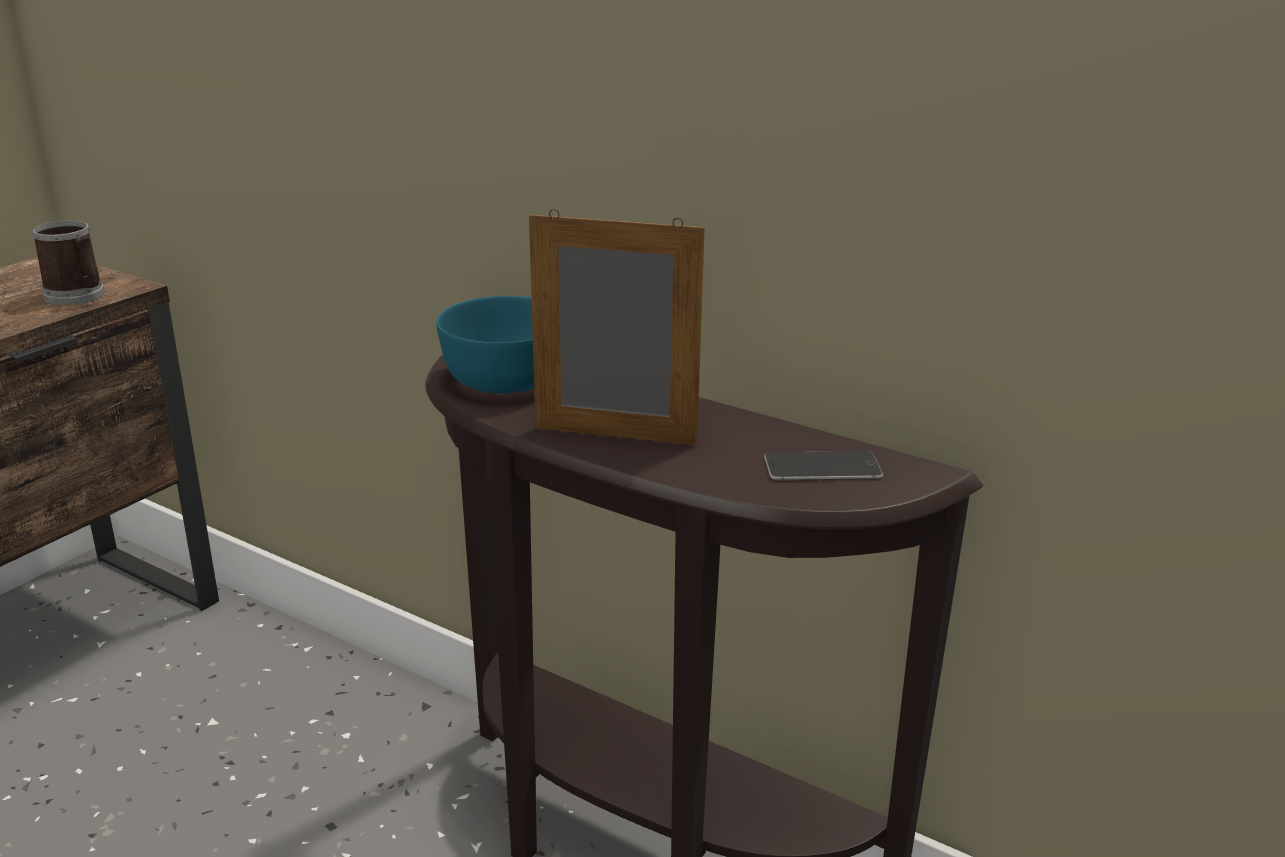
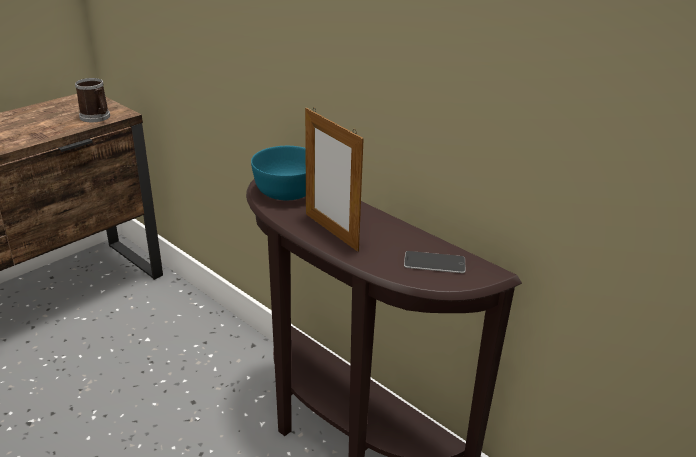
camera: 10 degrees right, 5 degrees up
(615, 436) = (331, 231): picture frame -> picture frame turned 150 degrees counterclockwise

